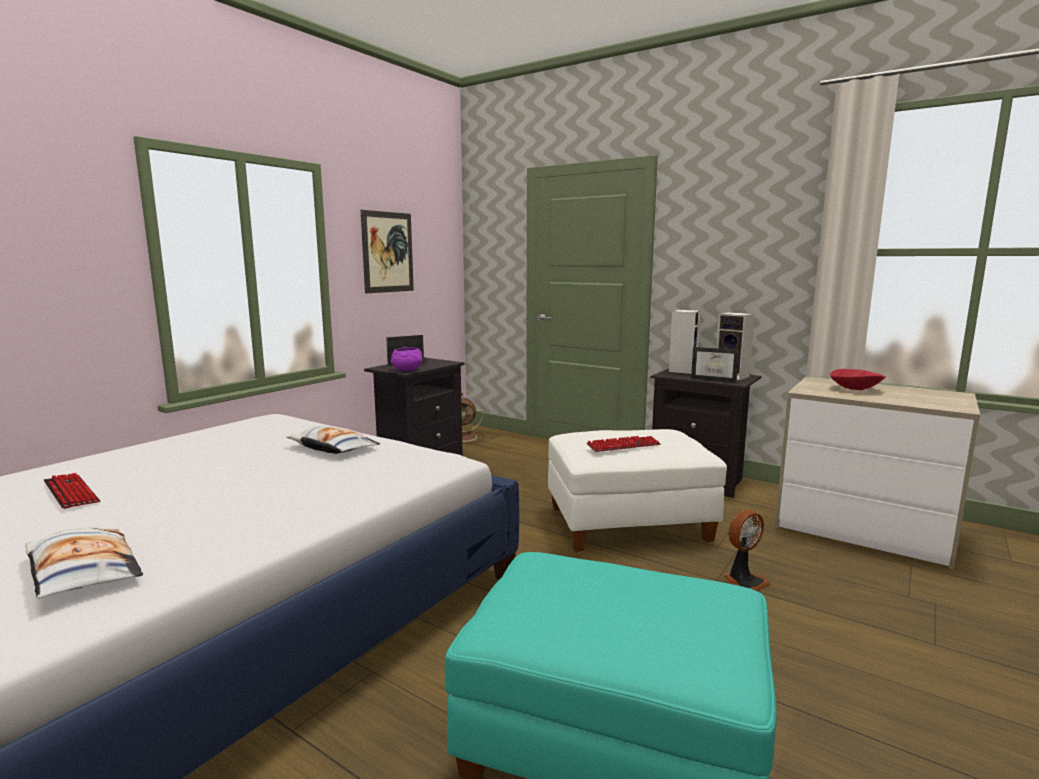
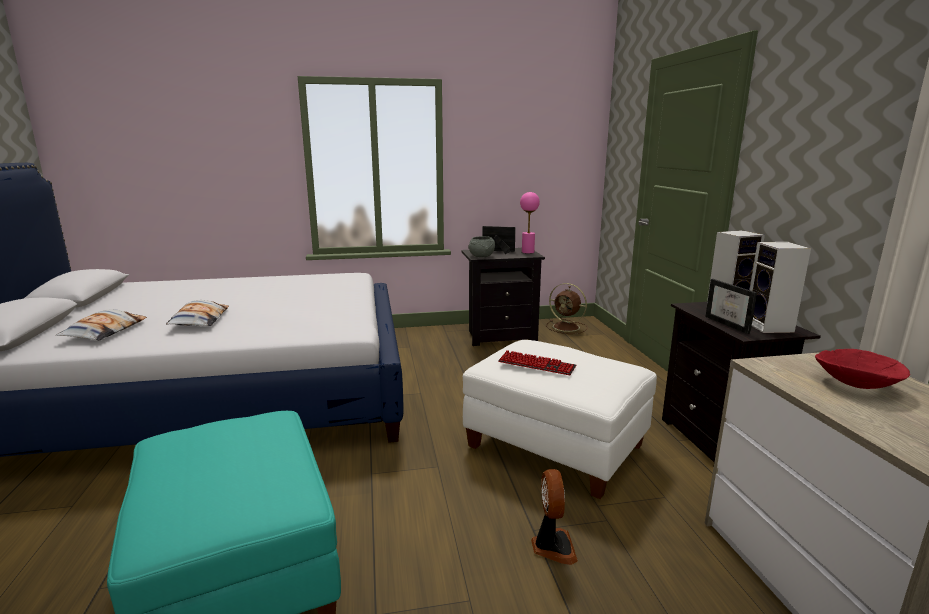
camera: 45 degrees right, 5 degrees up
(71, 492) = (188, 294): keyboard -> none
(332, 448) = (323, 303): pillow -> pillow (199, 320)
(388, 252) = (508, 151): picture -> none
(407, 370) = (482, 256): purple bowl -> grey bowl
(437, 361) = (528, 252): none -> pink table lamp
(743, 582) = (552, 546): fan -> fan turned 105 degrees counterclockwise

